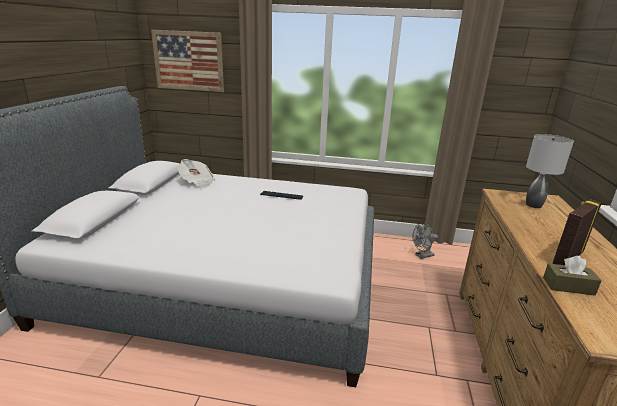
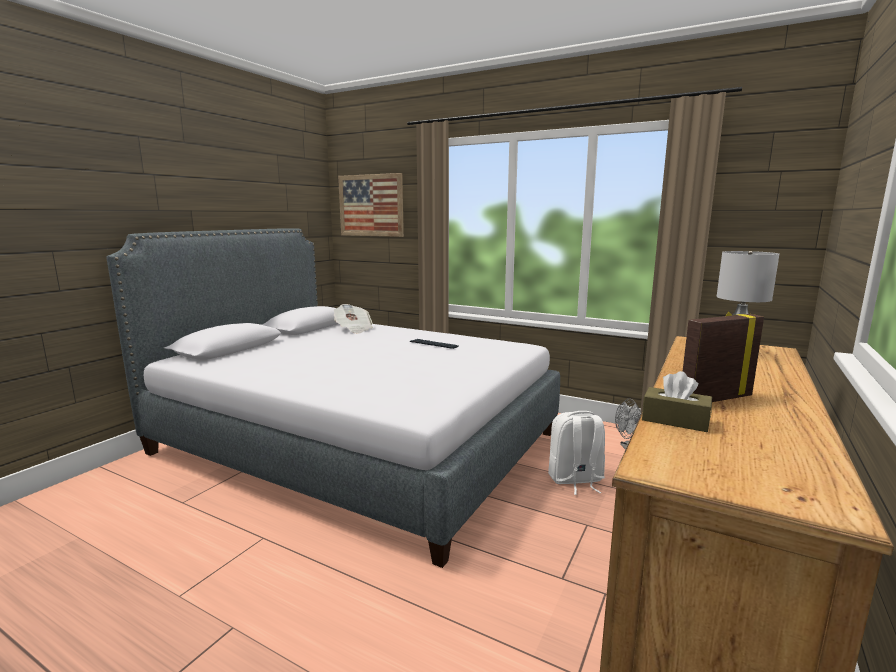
camera: 20 degrees right, 10 degrees down
(402, 290) = (575, 480): none -> white backpack

